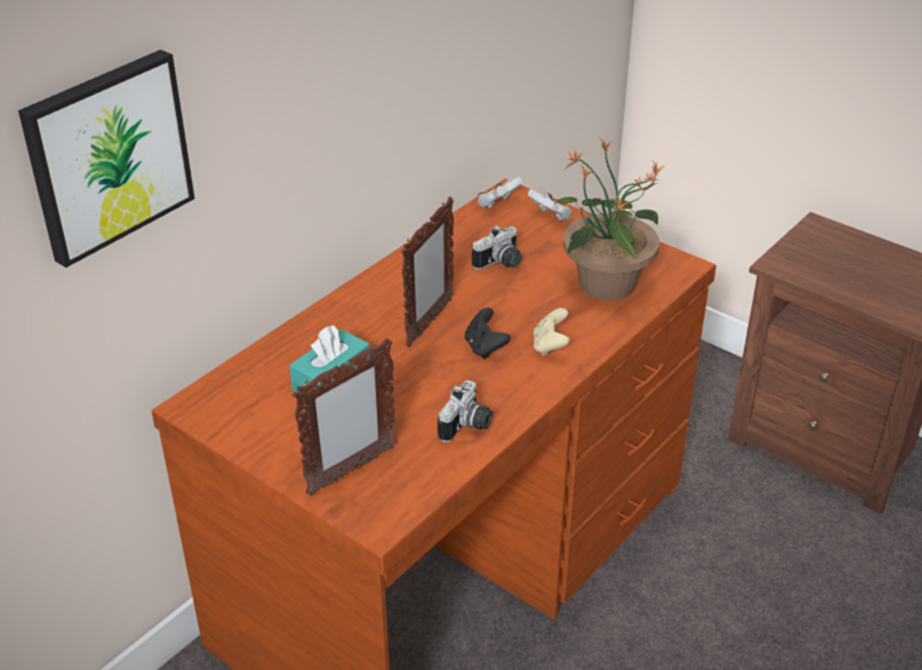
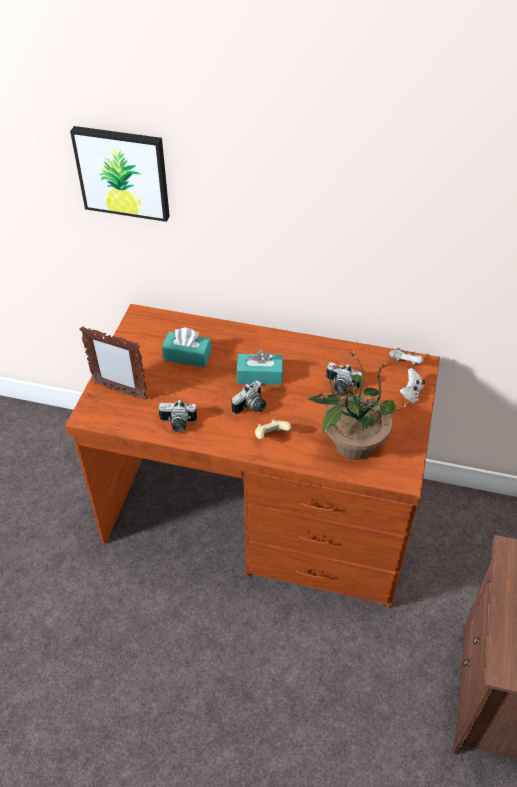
camera: 65 degrees right, 10 degrees up
(429, 323) = (259, 376): picture frame -> turquoise tissue box
(485, 347) = (251, 407): black game controller -> camera

